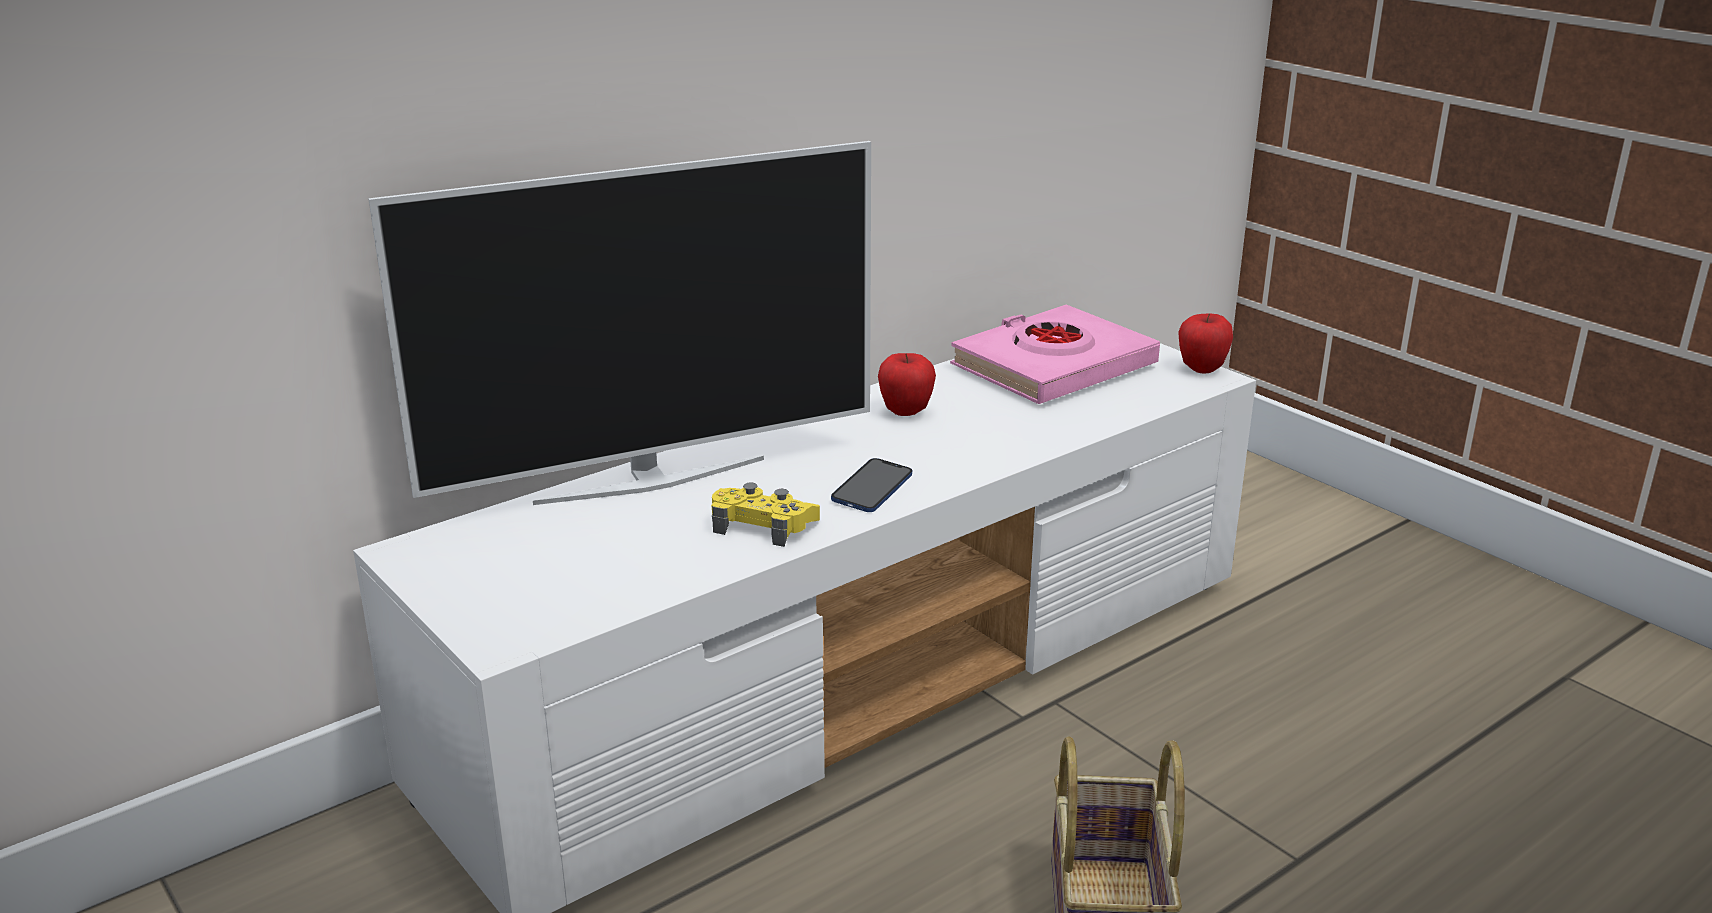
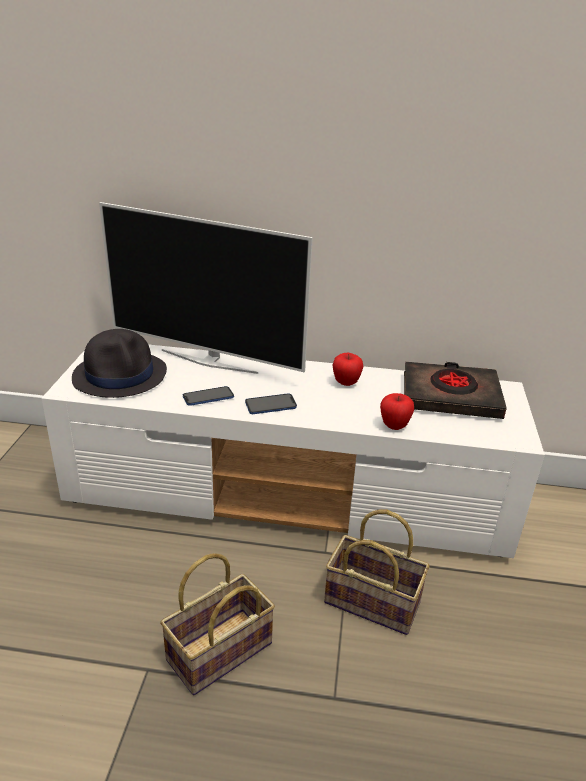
camera: 45 degrees right, 5 degrees up
(548, 572) = (121, 375): none -> black hat
(763, 525) = (208, 397): yellow game controller -> phone
(1053, 367) = (450, 396): pink book -> black book
(1169, 729) = (375, 601): none -> basket
(1202, 369) = (524, 434): apple -> apple (394, 426)

